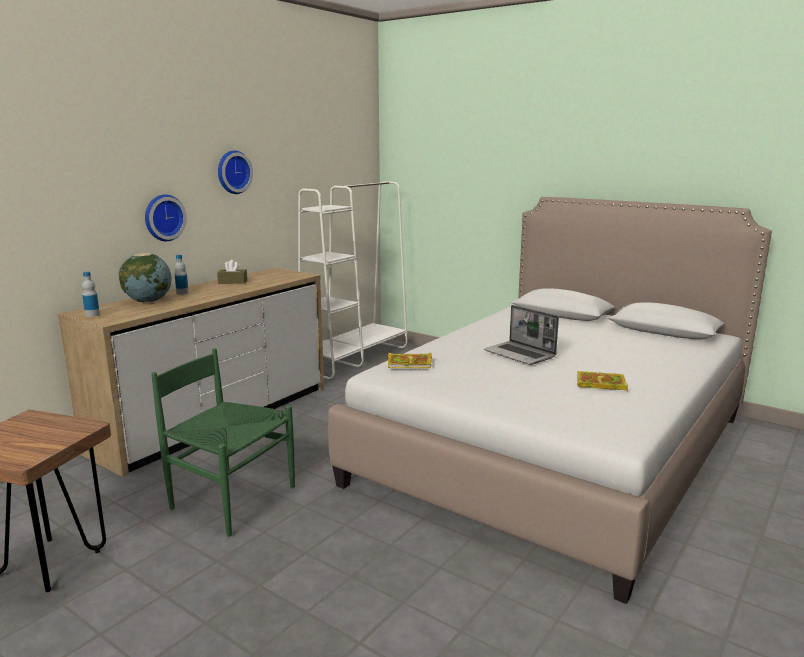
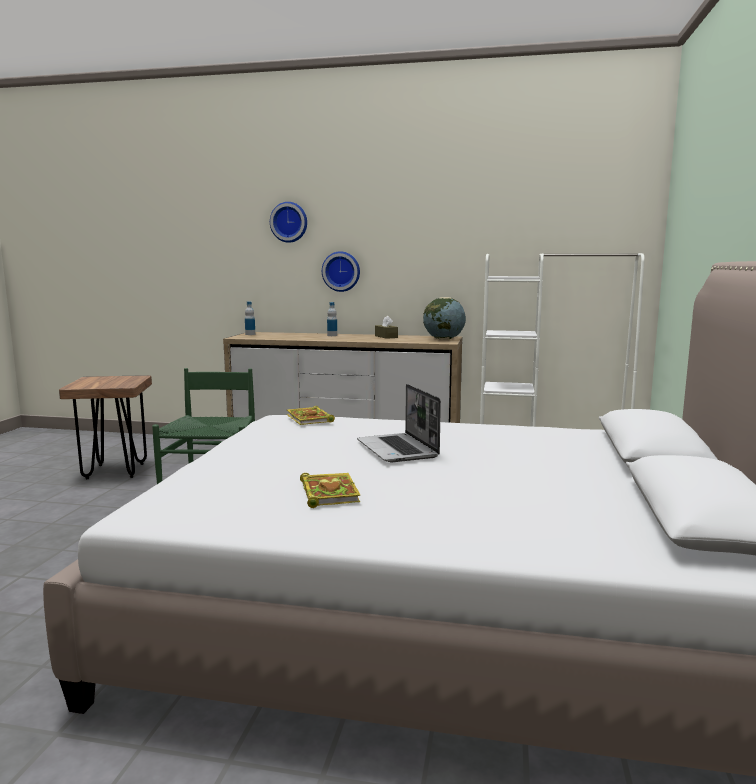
camera: 65 degrees right, 5 degrees down
(148, 301) = (298, 335): globe -> globe (443, 339)
(232, 172) = (419, 235): wall clock -> wall clock (289, 222)
(520, 354) = (398, 449): laptop -> laptop turned 45 degrees counterclockwise

